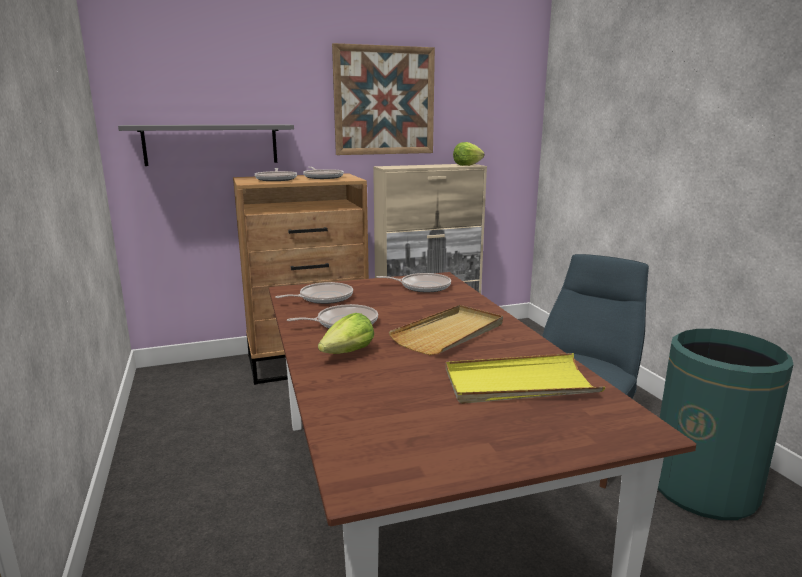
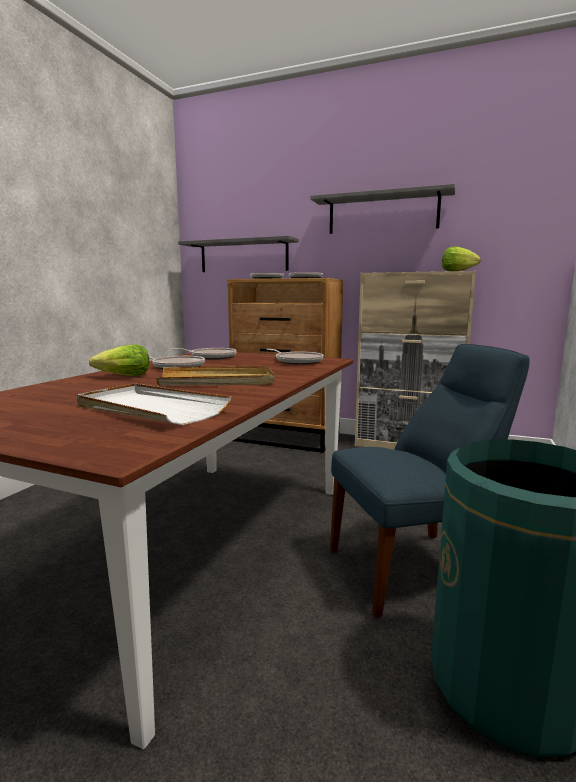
camera: 40 degrees right, 5 degrees down
(384, 101) = (382, 213): picture -> grey shelf
(519, 384) = (150, 409): yellow tray -> white tray

